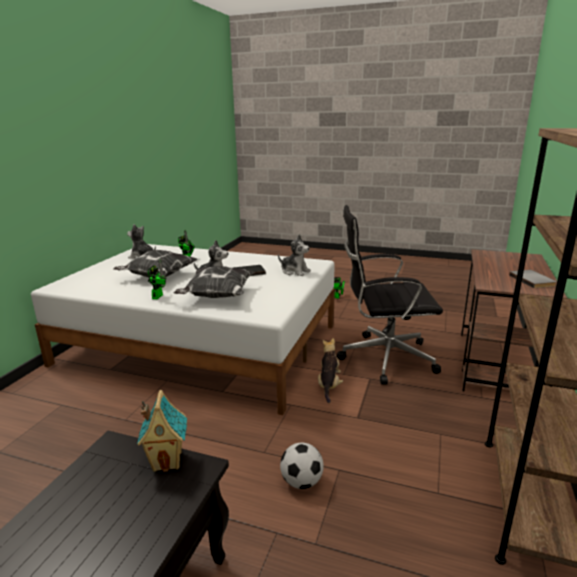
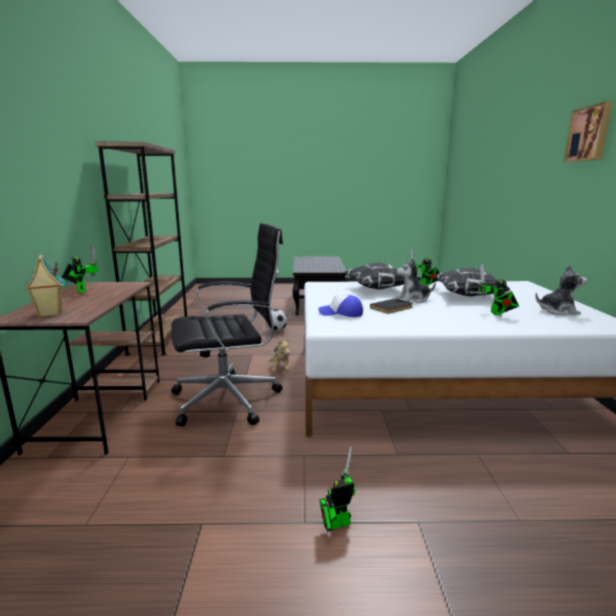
camera: 160 degrees right, 5 degrees down
(33, 123) = (589, 134): none -> picture
(168, 460) = (313, 271): toy house -> toy house (49, 313)
(295, 271) = (341, 313): plush toy -> cap
(533, 280) = (81, 290): grey book -> toy robot

